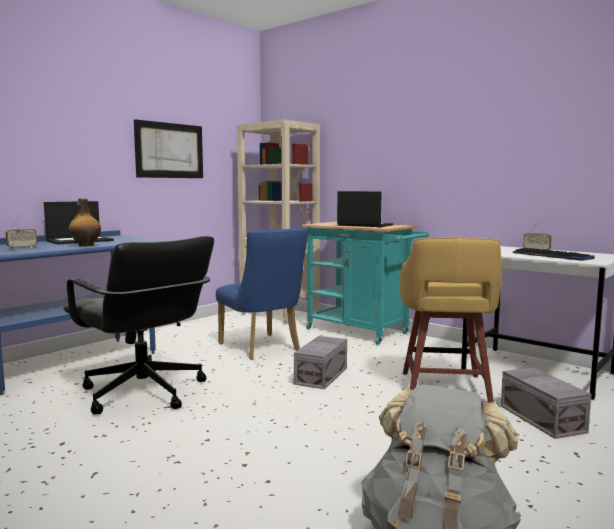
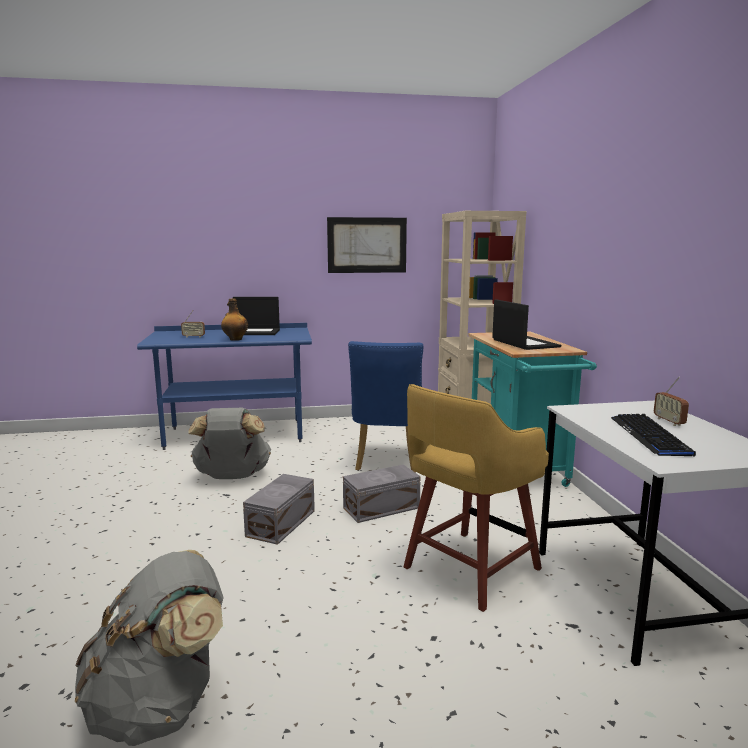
camera: 40 degrees right, 5 degrees up
(143, 393) = (232, 477): black office chair -> grey backpack
(542, 418) = (507, 653): grey storage box -> grey storage box (282, 523)

